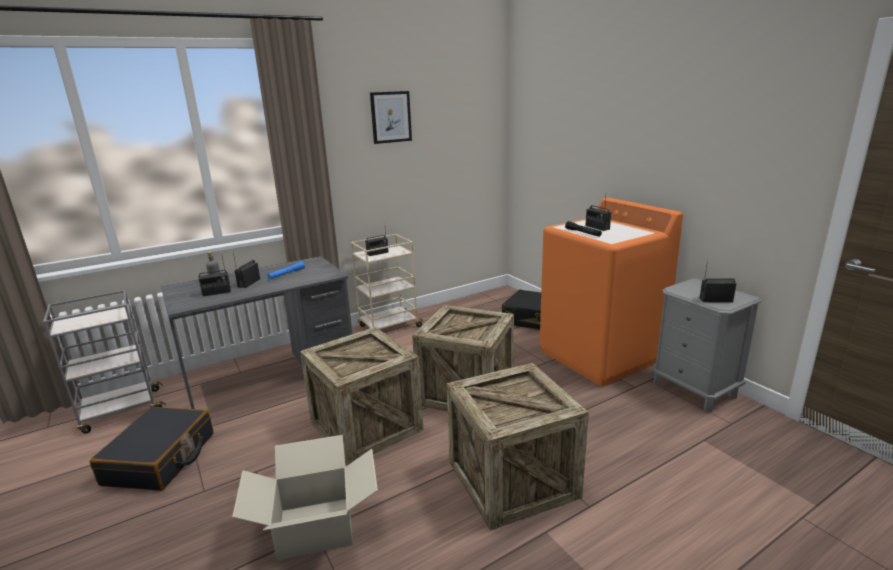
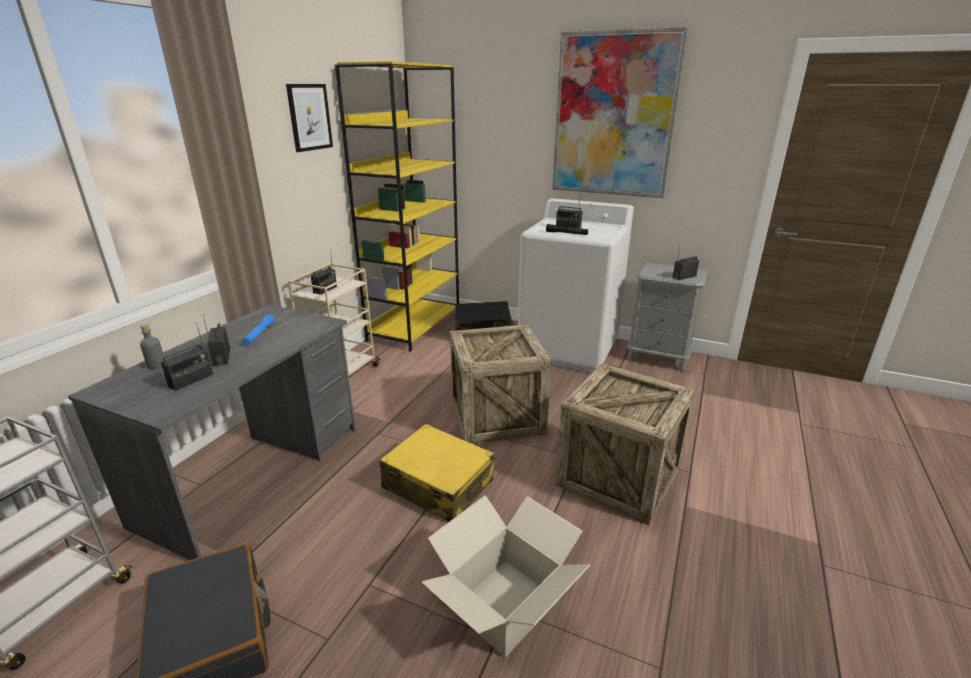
camera: 35 degrees left, 5 degrees up
(366, 426) = (438, 484): crate -> yellow suitcase
(482, 302) = (415, 326): none -> yellow bookcase
(600, 355) = (569, 348): orange washing machine -> white washing machine
(669, 115) = (613, 116): none -> picture

